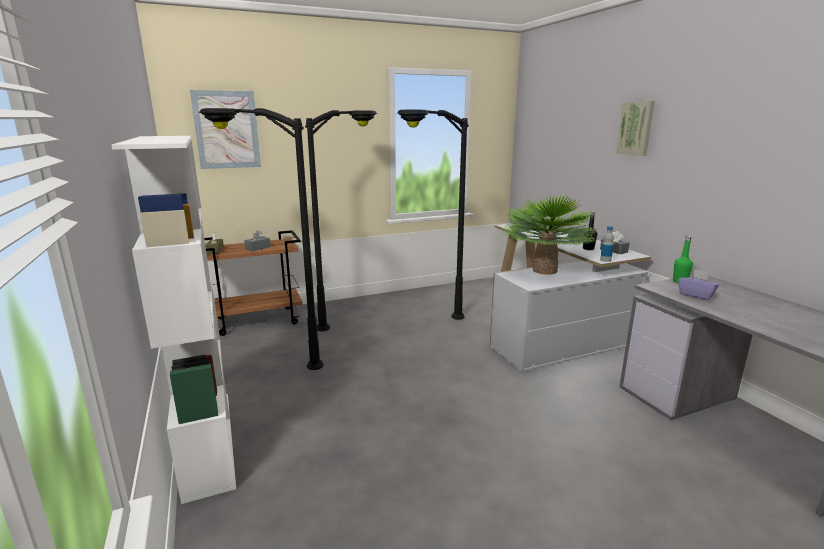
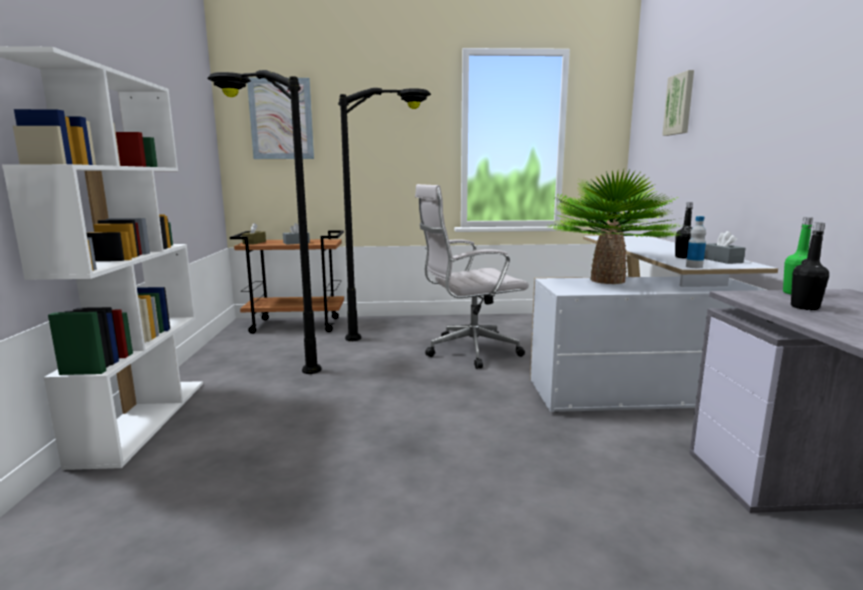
camera: 20 degrees right, 5 degrees down
(426, 327) = (468, 351): black floor lamp -> white office chair
(636, 128) = (764, 82): picture -> picture (680, 104)
(696, 295) = (804, 307): purple tissue box -> black bottle

